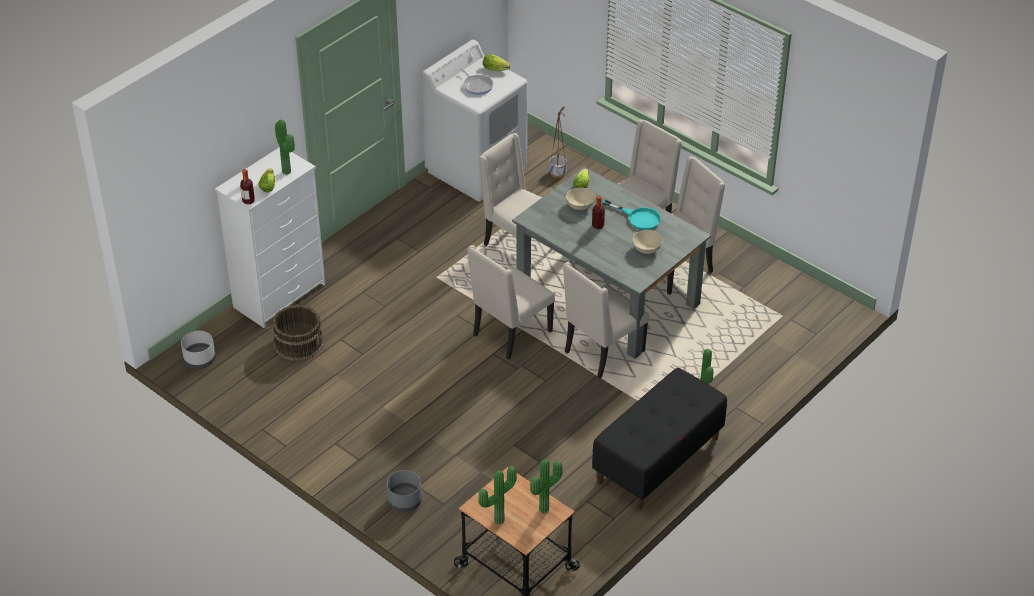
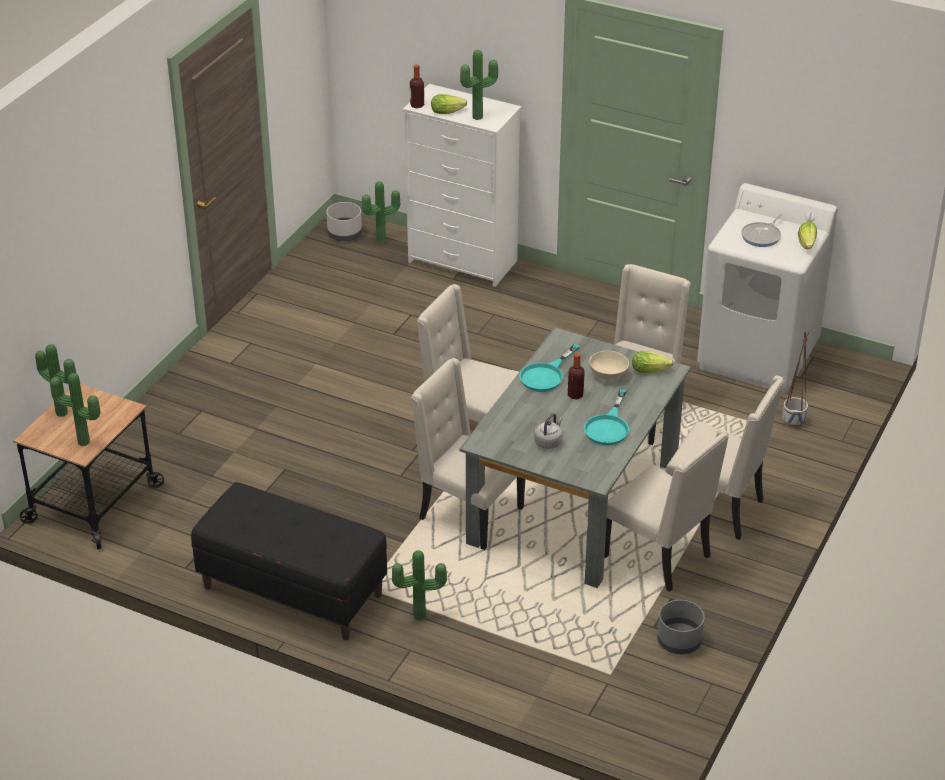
camera: 75 degrees right, 5 degrees down
(223, 338) = (382, 241): none -> potted plant
(299, 343) = (394, 289): brown bucket -> none
(404, 501) = (176, 406): grey planter -> grey planter (678, 641)
(569, 235) = (546, 375): none -> turquoise frying pan
(646, 249) = (549, 442): beige bowl -> grey kettle

